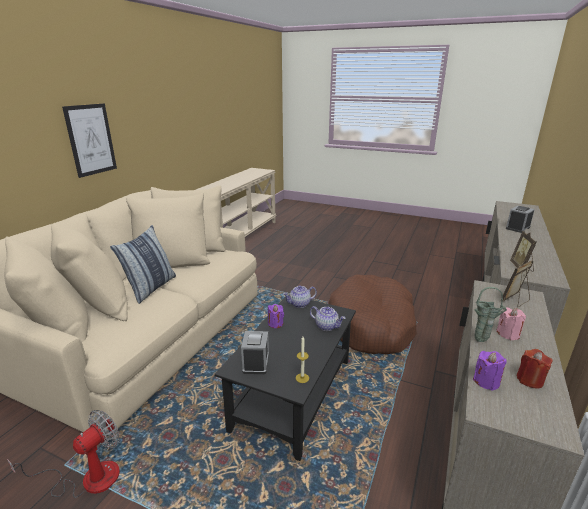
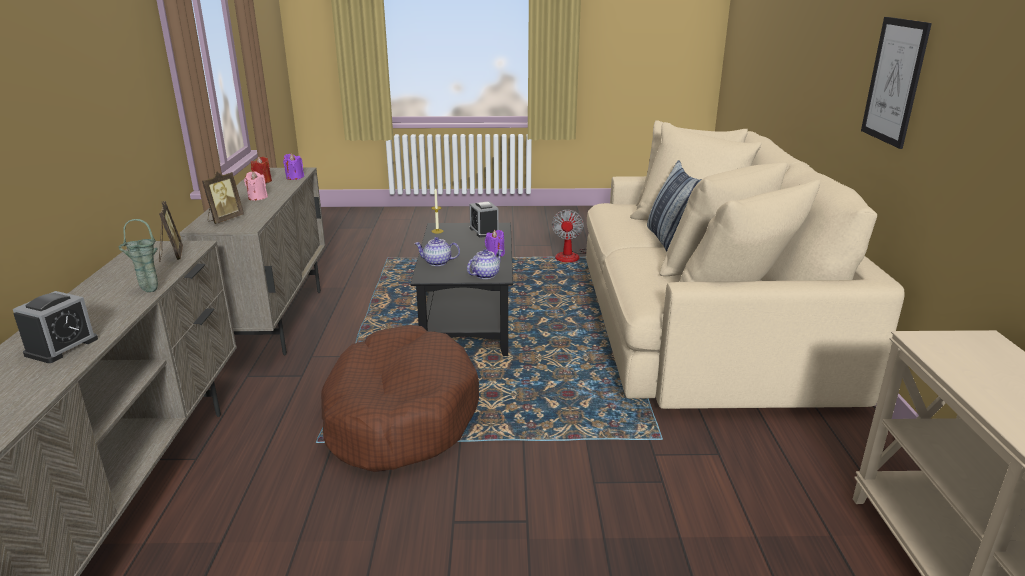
camera: 155 degrees right, 0 degrees up
(482, 341) = (284, 191): green vase -> green vase (148, 292)

